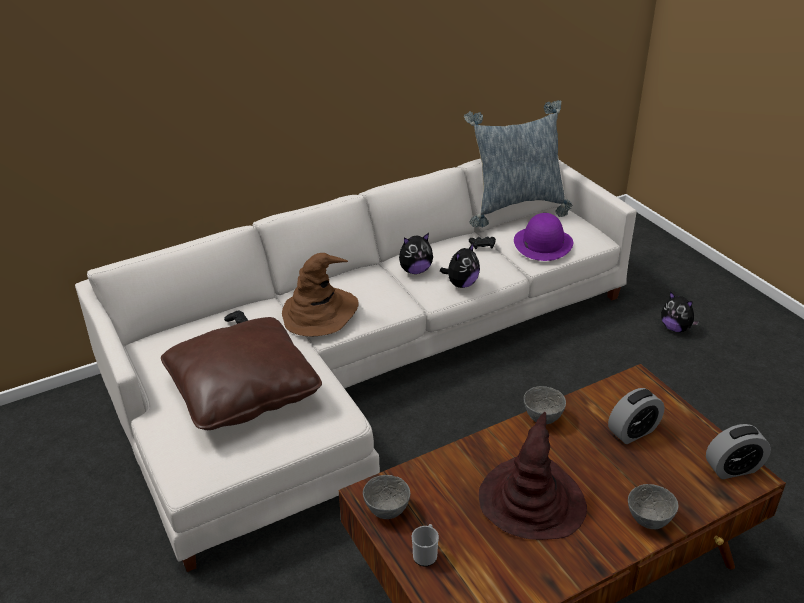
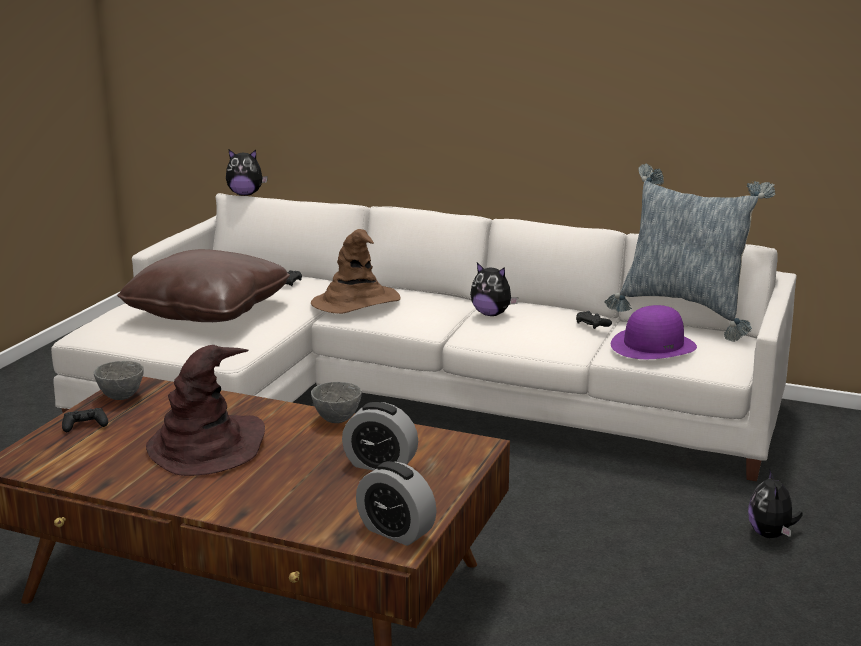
camera: 50 degrees right, 15 degrees down
(426, 554) = (85, 425): mug -> black game controller
(461, 284) = (510, 338): plush toy -> plush toy (245, 194)
(649, 521) = (246, 507): grey bowl -> none

